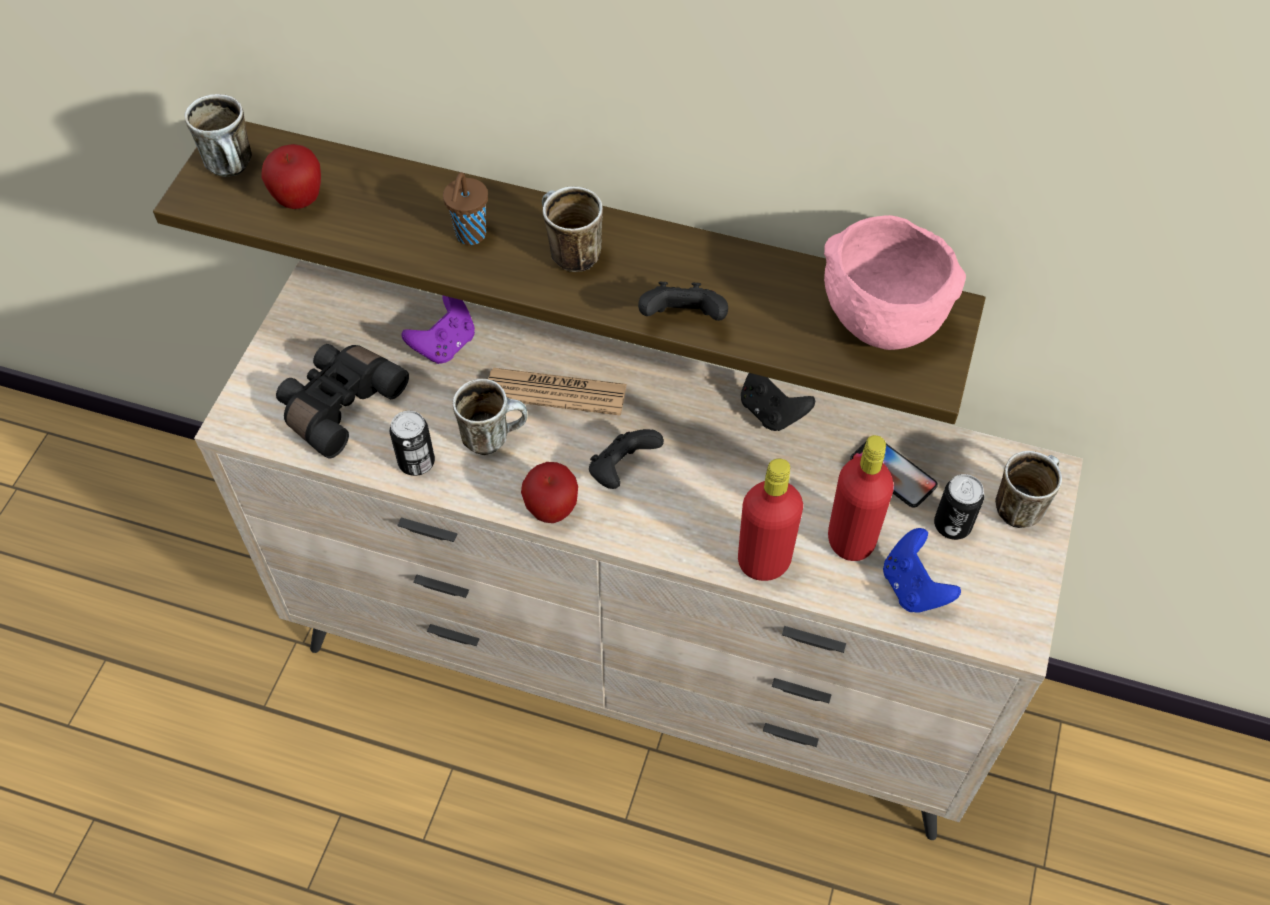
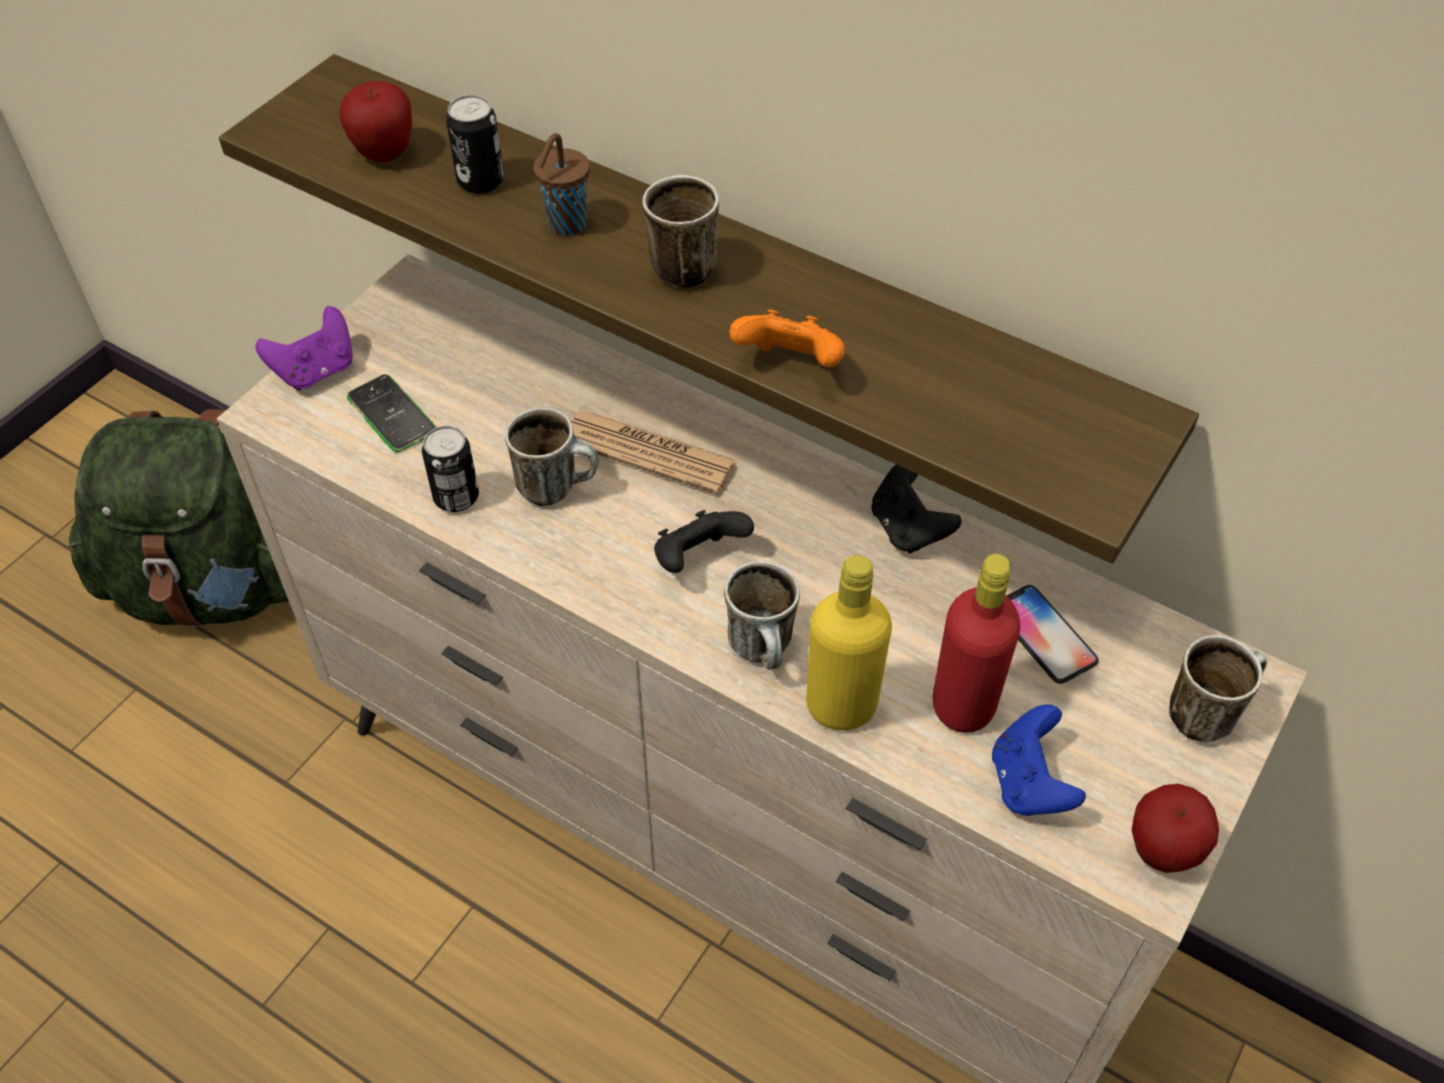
camera: 15 degrees right, 5 degrees down
(142, 557) = (213, 587): none -> green backpack
(235, 169) = (327, 110): mug -> mug (765, 651)
(338, 404) = (391, 414): black binoculars -> phone
(445, 345) = (537, 374): purple game controller -> purple game controller (316, 371)
(551, 510) = (596, 586): apple -> apple (1162, 852)
(682, 320) = (790, 365): black game controller -> orange game controller
(764, 561) = (841, 706): red bottle -> yellow bottle
(878, 319) = (1045, 413): pink bowl -> none
(952, 525) = (1104, 717): can -> can (481, 181)

